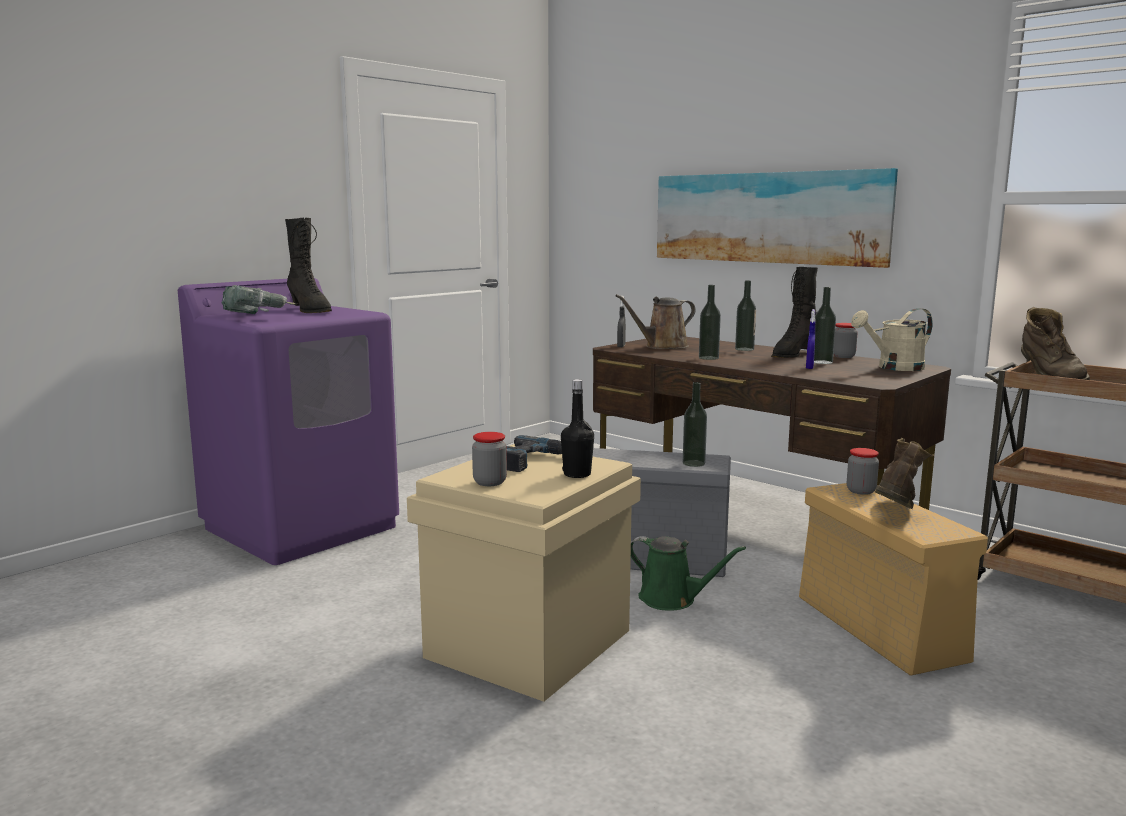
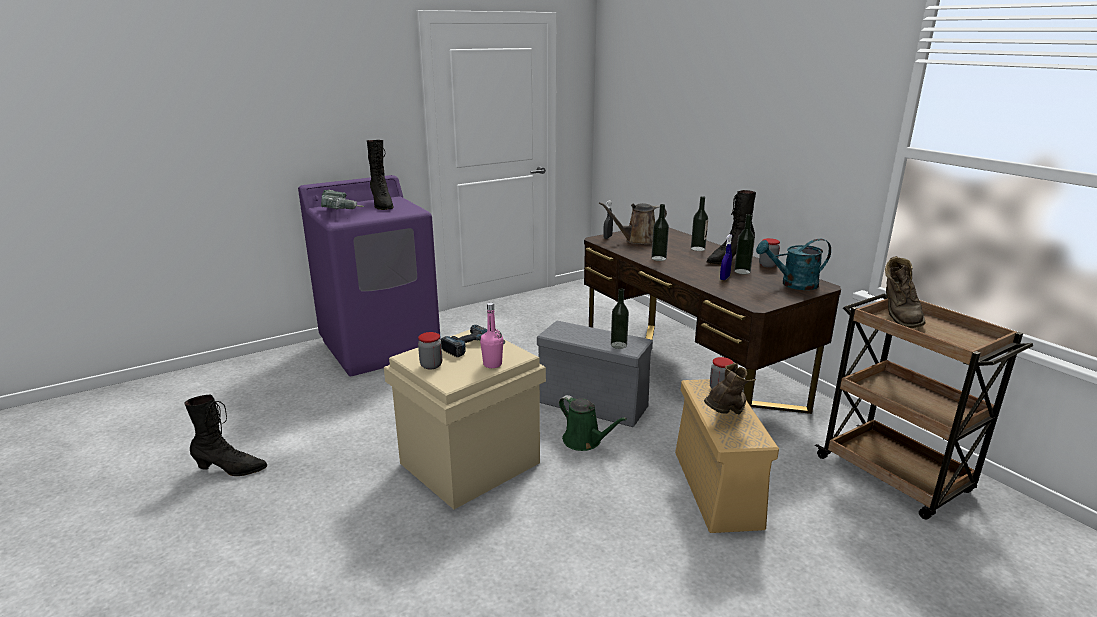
camera: 15 degrees right, 10 degrees up
(140, 703) = (231, 469): none -> black boot
(577, 474) = (492, 364): black bottle -> pink bottle
(767, 217) = (735, 140): picture -> none
(894, 368) = (793, 284): beige watering can -> turquoise watering can

